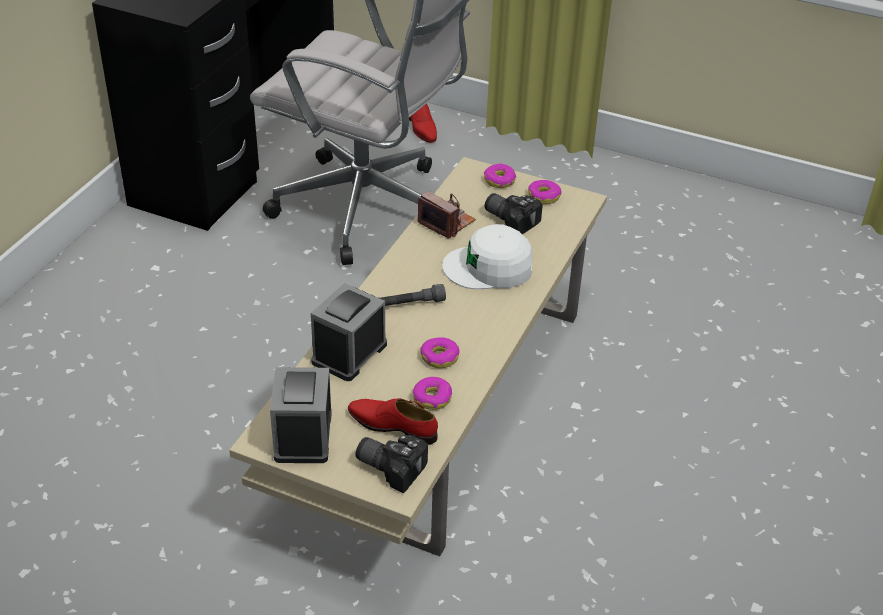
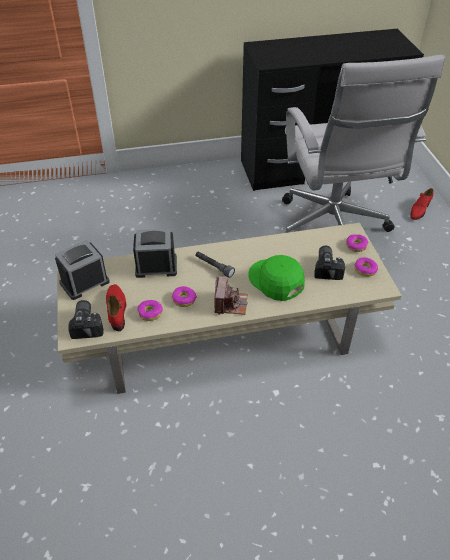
camera: 55 degrees right, 5 degrees up
(446, 223) = (294, 245): camera -> camera (230, 303)
(489, 268) = (276, 280): white cap -> green cap

